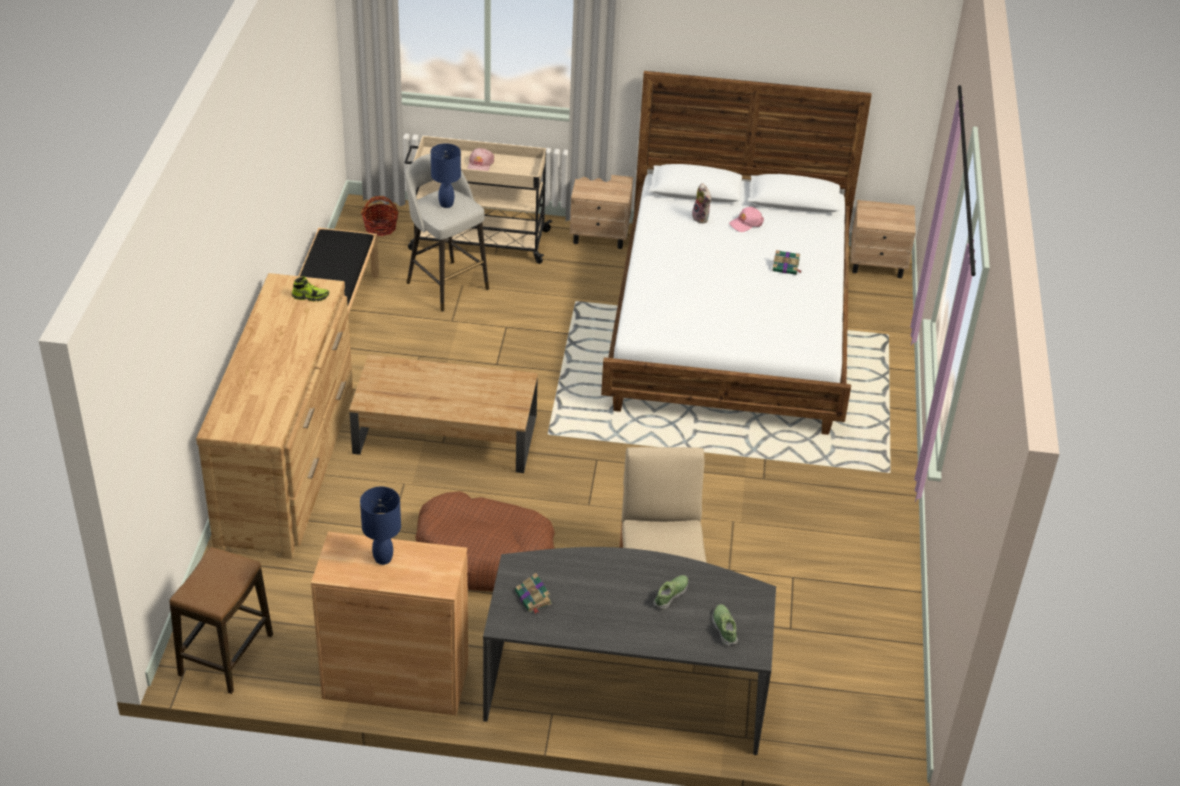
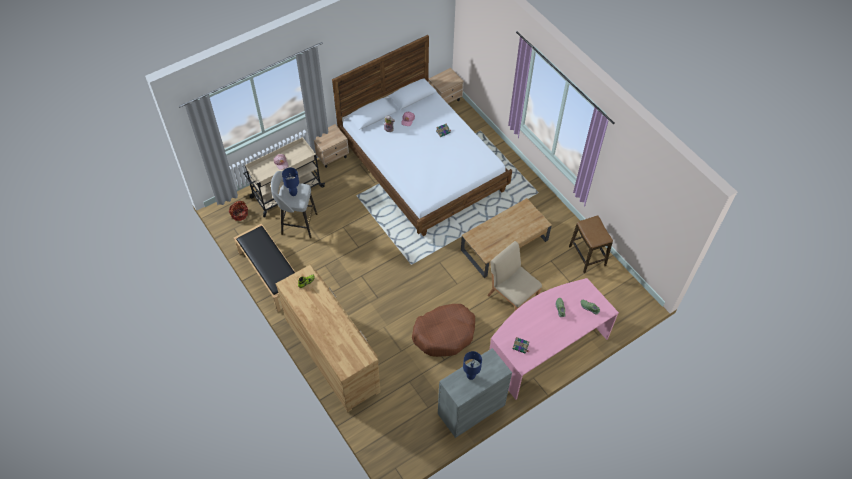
camera: 40 degrees left, 15 degrees up
(226, 655) = (403, 450): stool -> stool (587, 256)
(396, 681) = (471, 409): brown cabinet -> grey cabinet
(444, 434) = (374, 294): brown coffee table -> brown coffee table (504, 245)
(626, 689) = (545, 348): grey desk -> pink desk

